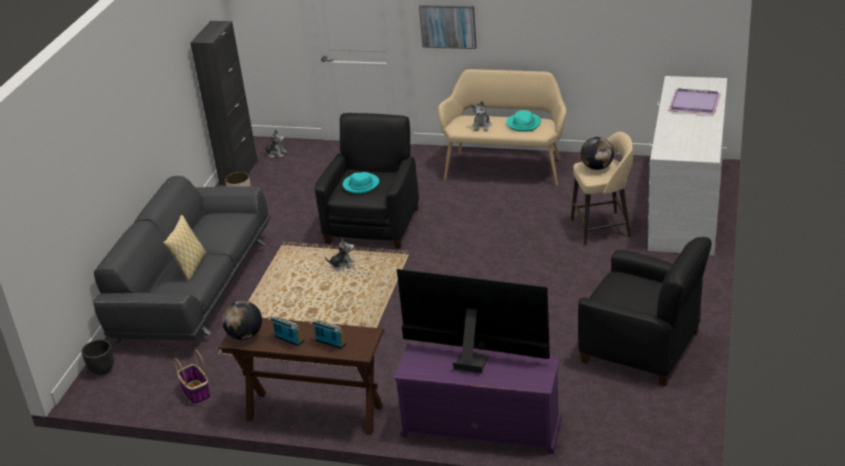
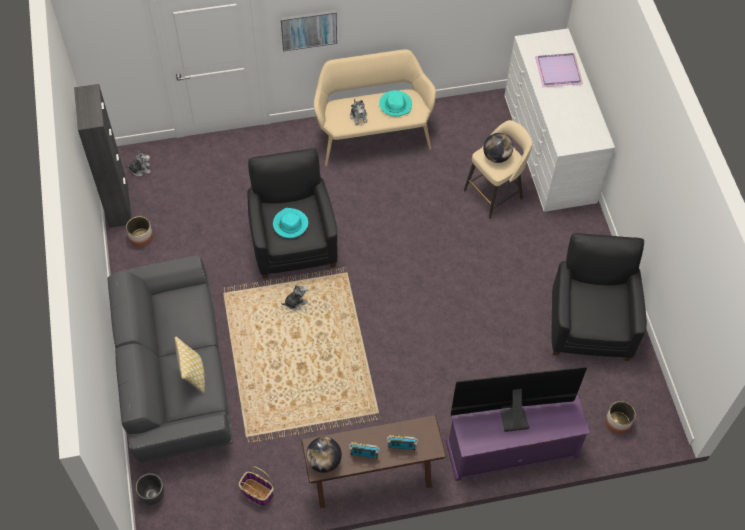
camera: 30 degrees left, 25 degrees up
(620, 436) = (617, 422): none -> planter
(642, 347) = (590, 324): black armchair -> black armchair turned 90 degrees counterclockwise

